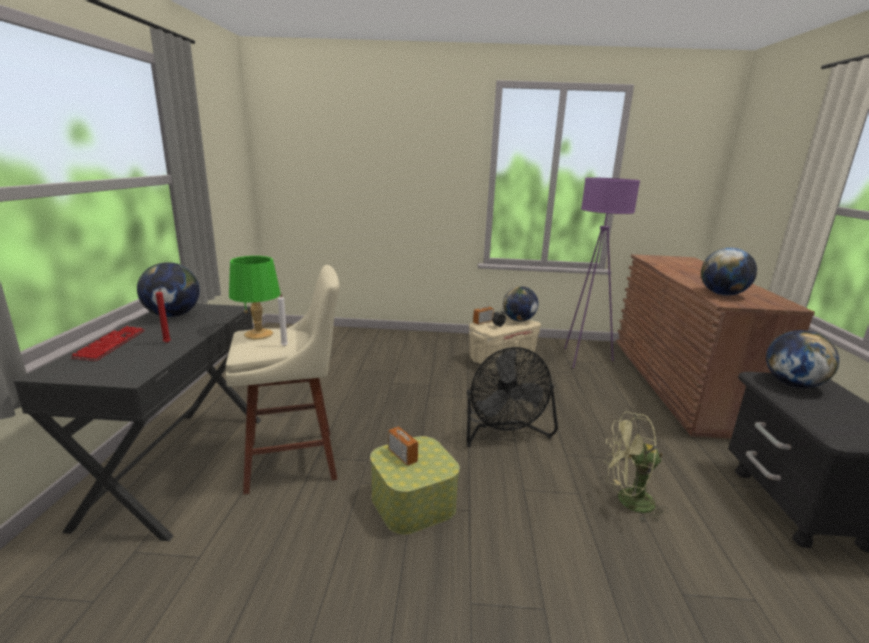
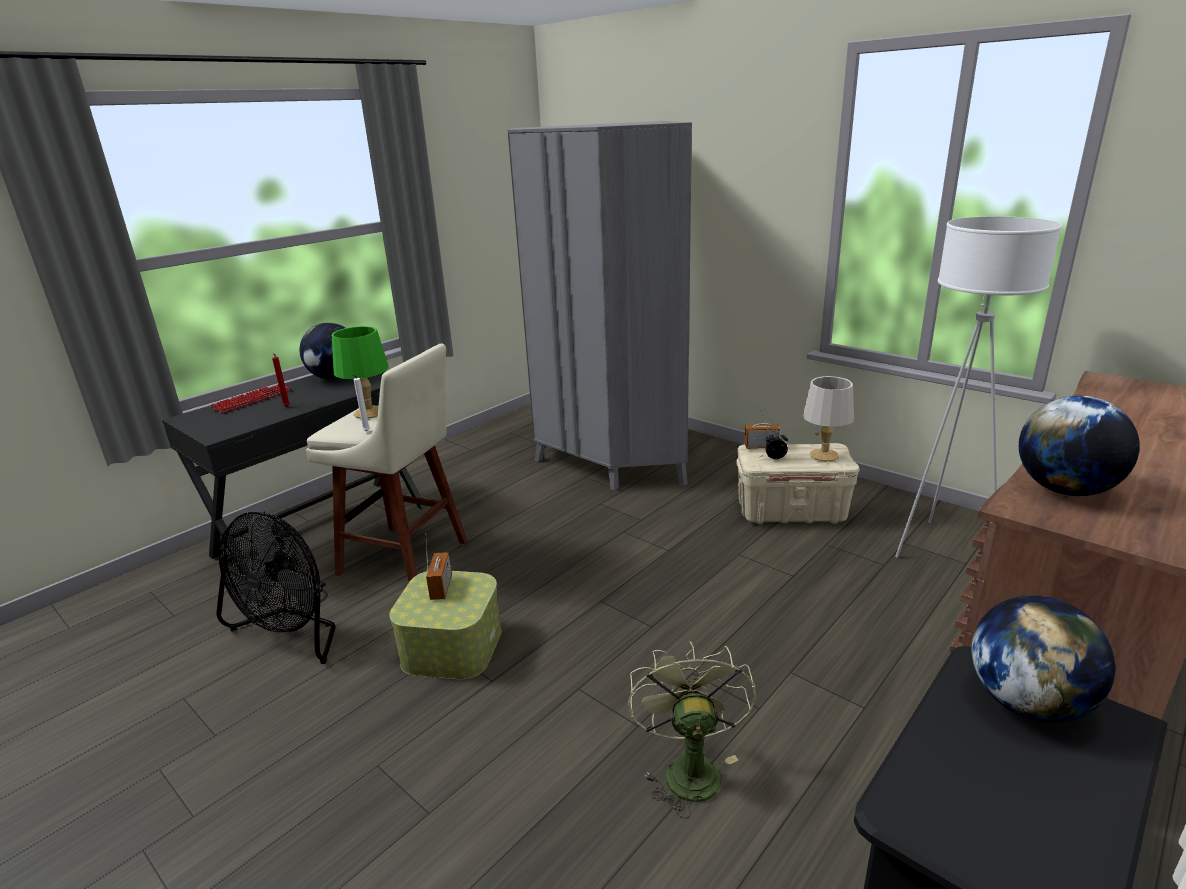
camera: 40 degrees right, 5 degrees up
(358, 352) = (611, 454): none -> grey wardrobe
(500, 432) = (647, 610): black fan -> black fan (293, 628)
(518, 320) = (825, 455): globe -> grey table lamp
(584, 359) = (941, 548): purple floor lamp -> white floor lamp
(627, 501) = (688, 767): green fan -> green fan turned 45 degrees clockwise

